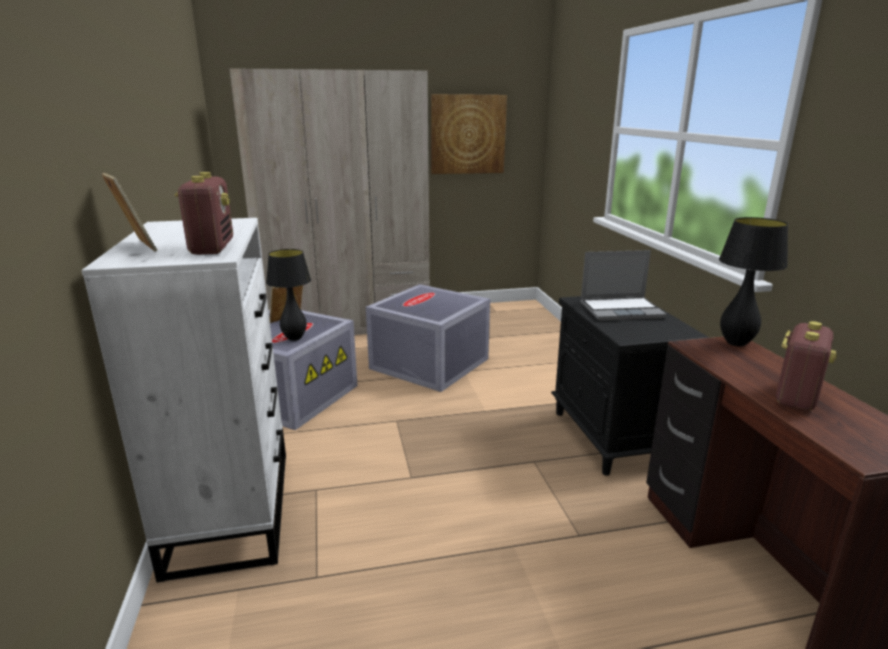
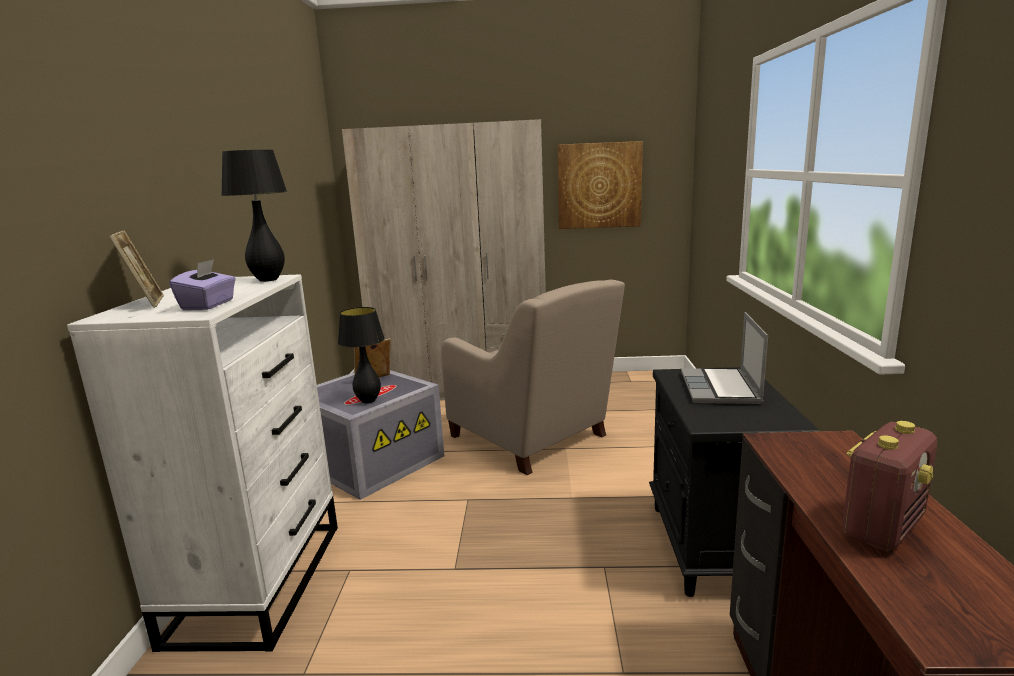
camera: 15 degrees right, 5 degrees down
(212, 248) = (209, 305): radio -> purple tissue box
(430, 364) = (531, 438): grey storage box -> beige armchair
(621, 310) = (721, 389): laptop -> laptop turned 90 degrees clockwise
(735, 343) = (837, 441): black table lamp -> black table lamp (268, 280)

